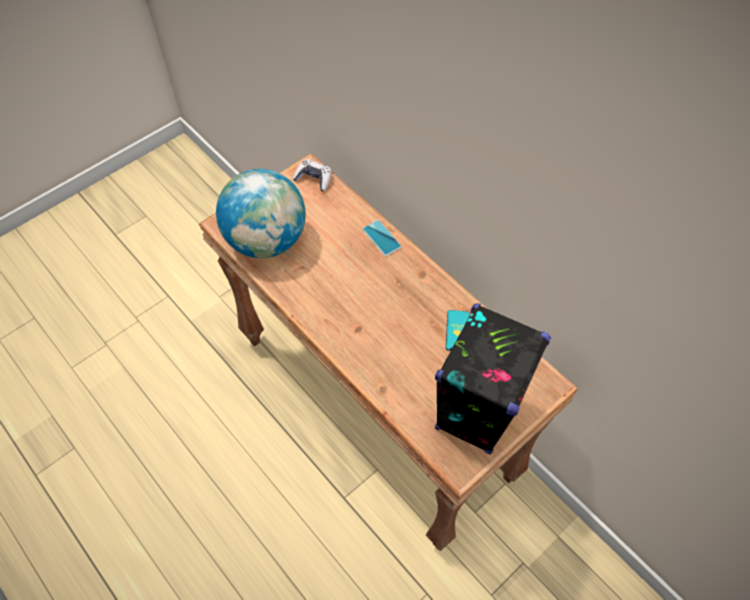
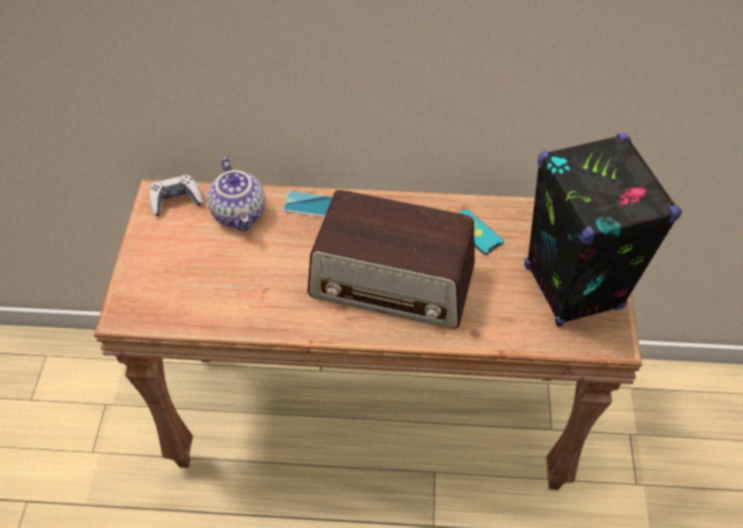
camera: 45 degrees left, 5 degrees down
(266, 240) = (196, 293): globe -> none
(338, 213) = (241, 214): none -> teapot
(373, 320) = (392, 282): none -> radio

